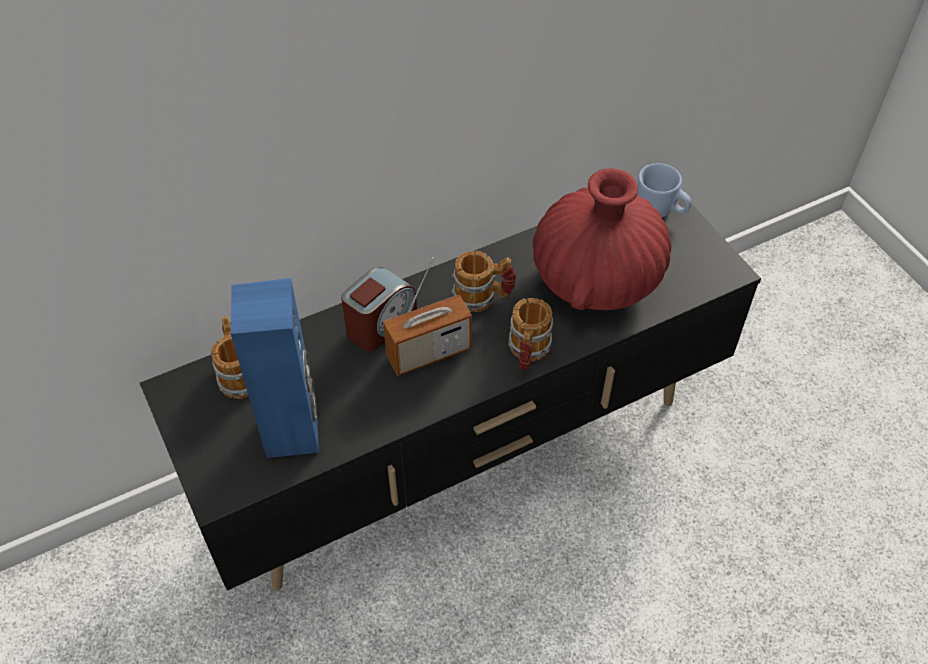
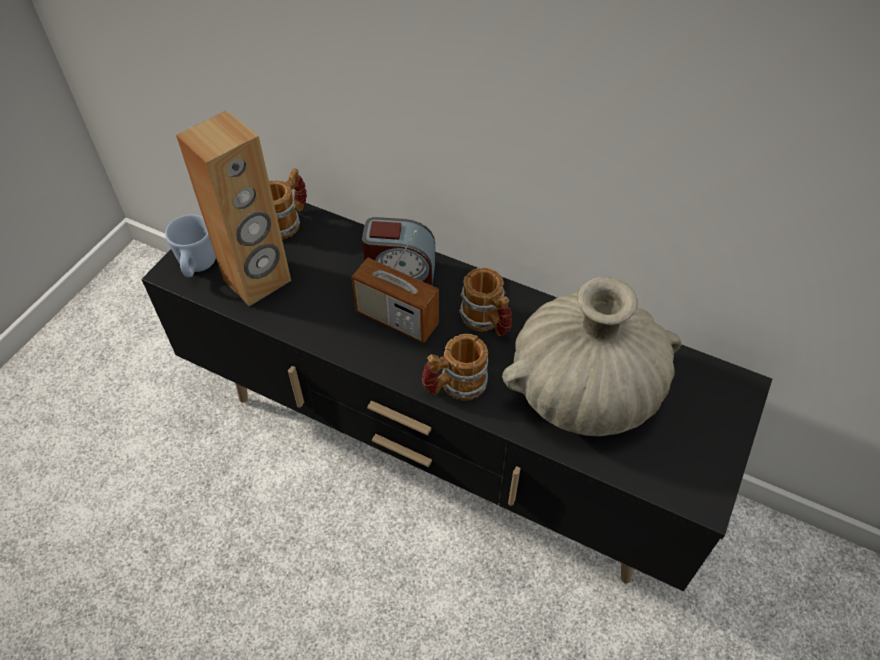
camera: 55 degrees right, 0 degrees up
(293, 431) = (258, 280): blue speaker -> brown speaker
(597, 279) = (585, 392): red vase -> beige vase
(660, 211) = (720, 399): blue mug -> blue mug (197, 267)

